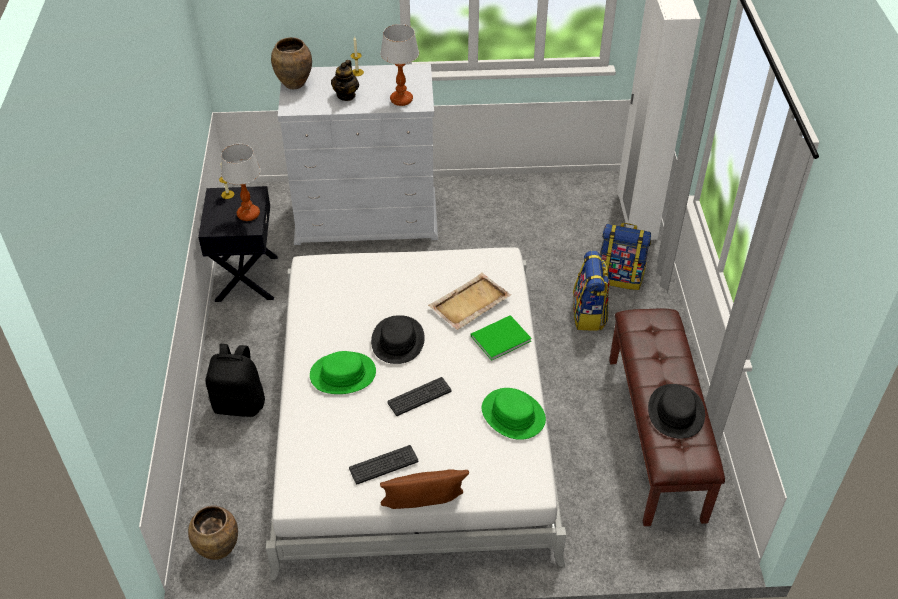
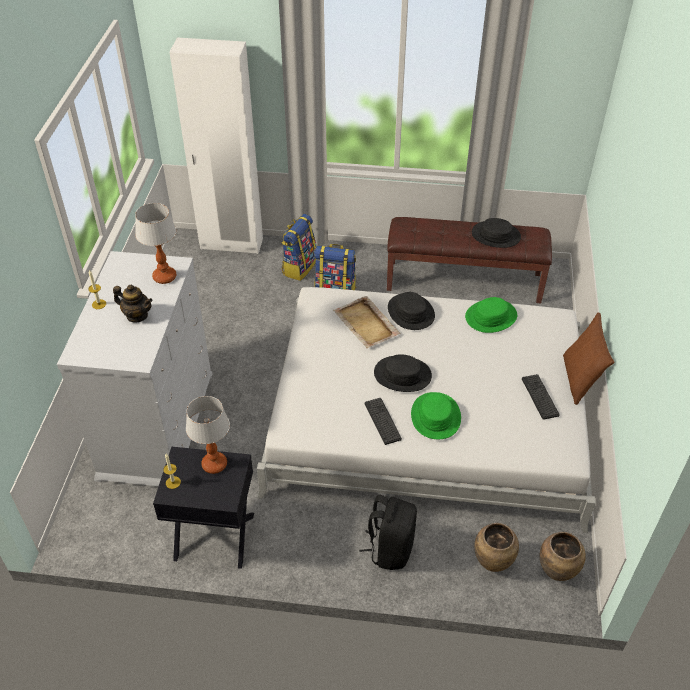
camera: 80 degrees left, 0 degrees up
(294, 84) = (94, 356): brown vase -> brown vase (492, 562)
(419, 397) = (468, 368): keyboard -> keyboard (382, 421)
(498, 338) = (410, 312): green book -> black hat

